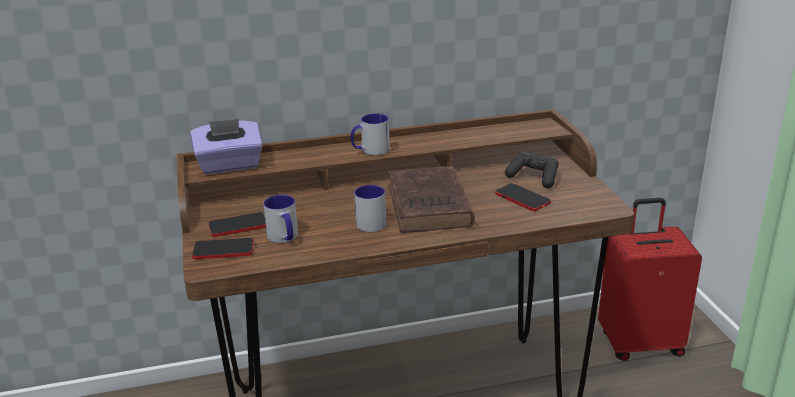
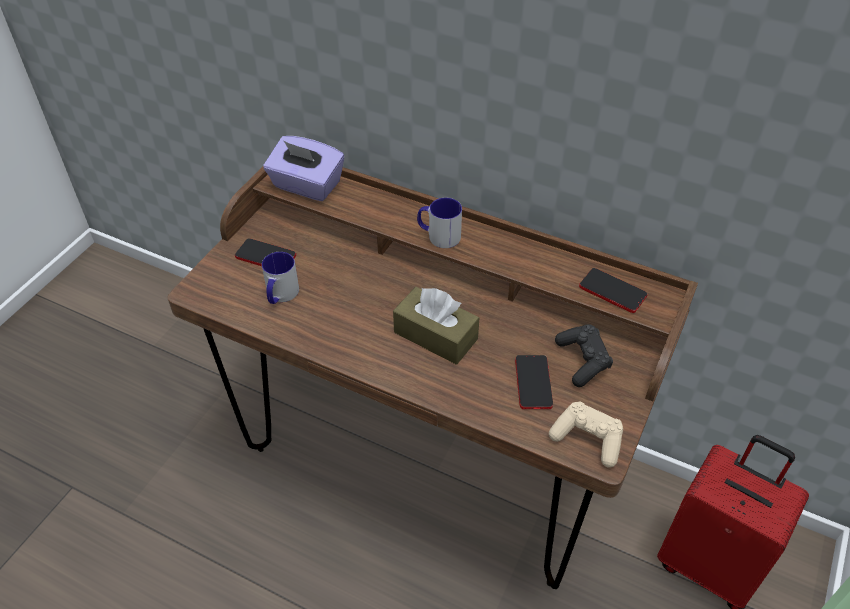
camera: 40 degrees right, 20 degrees up
(223, 250) = (225, 279): phone -> phone (612, 291)
(373, 221) = (367, 322): mug -> none
(429, 207) = (435, 335): brown book -> brown tissue box
(590, 205) = (587, 439): none -> beige game controller

